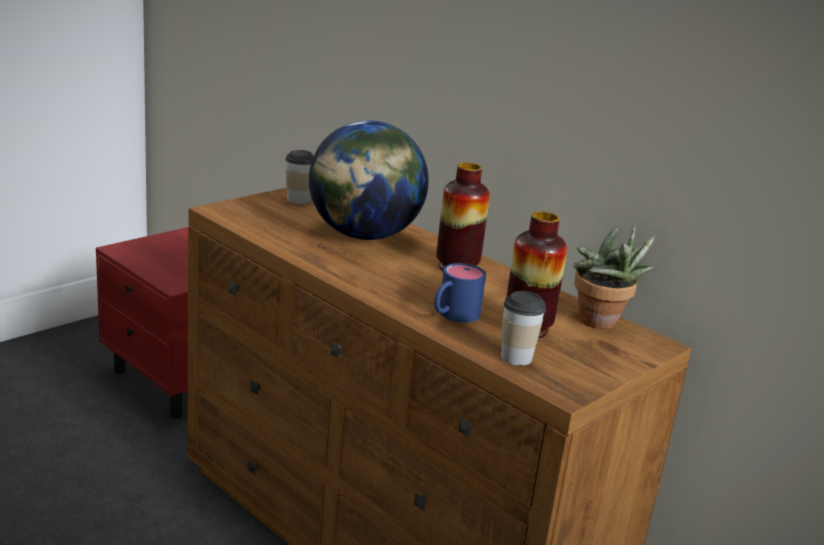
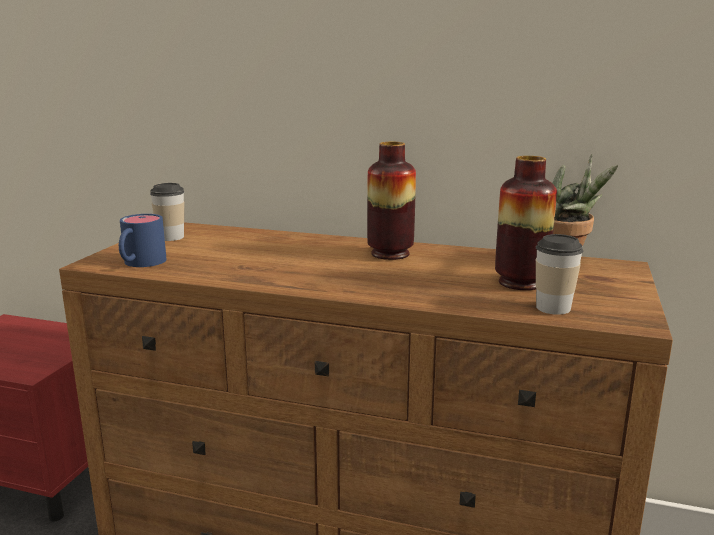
camera: 25 degrees left, 5 degrees down
(364, 235) = (273, 250): globe -> none
(452, 315) = (447, 290): blue mug -> blue mug (140, 263)

